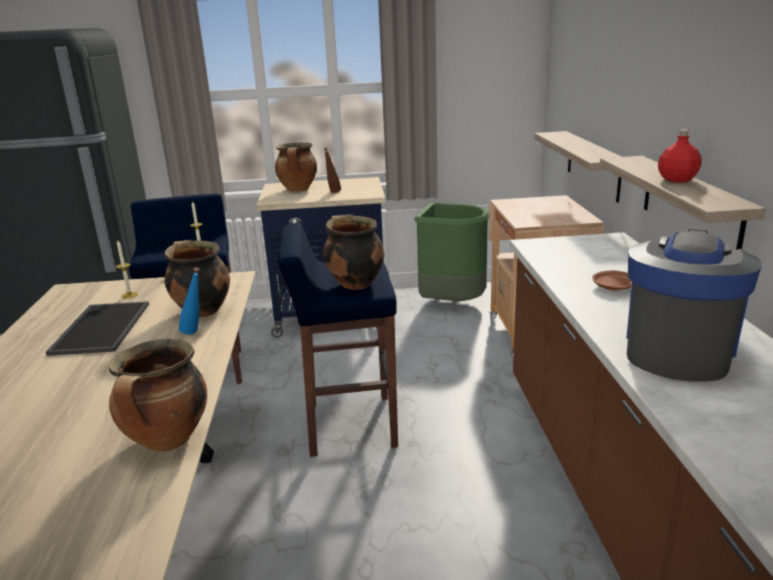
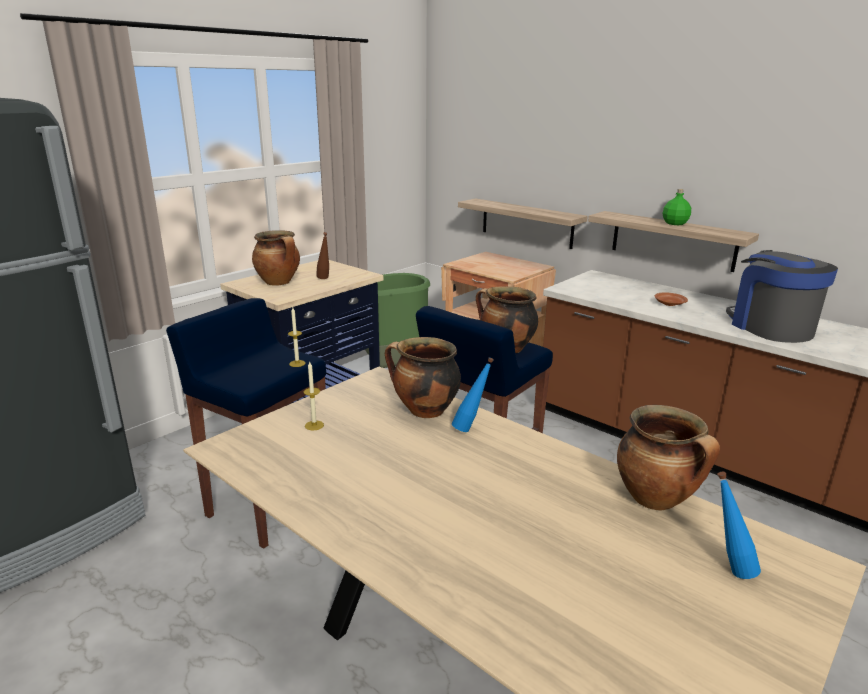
camera: 45 degrees left, 0 degrees up
(76, 511) = (728, 568): none -> blue bottle
(100, 327) = (369, 461): tray -> none
(676, 180) = (675, 223): red bottle -> green bottle

